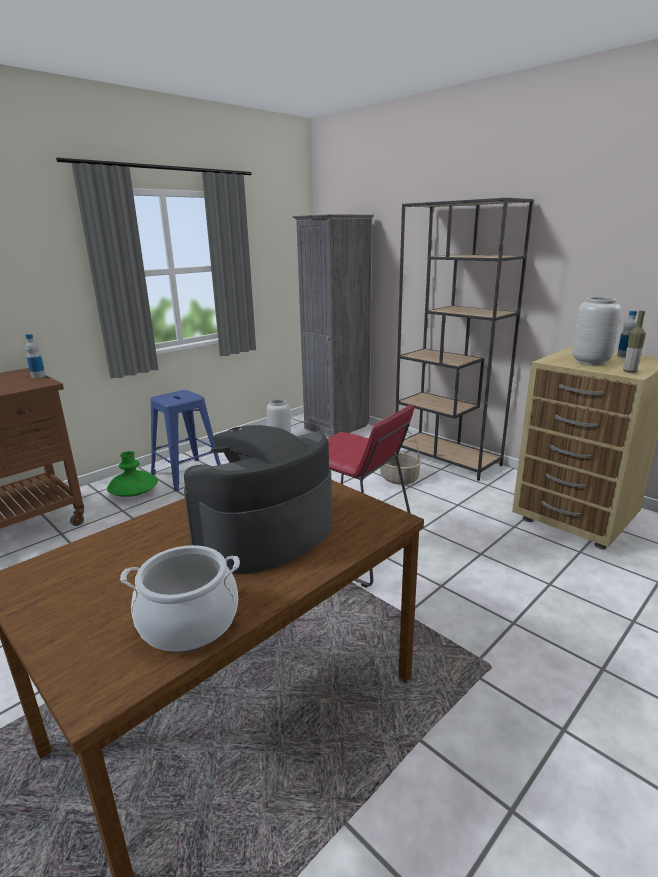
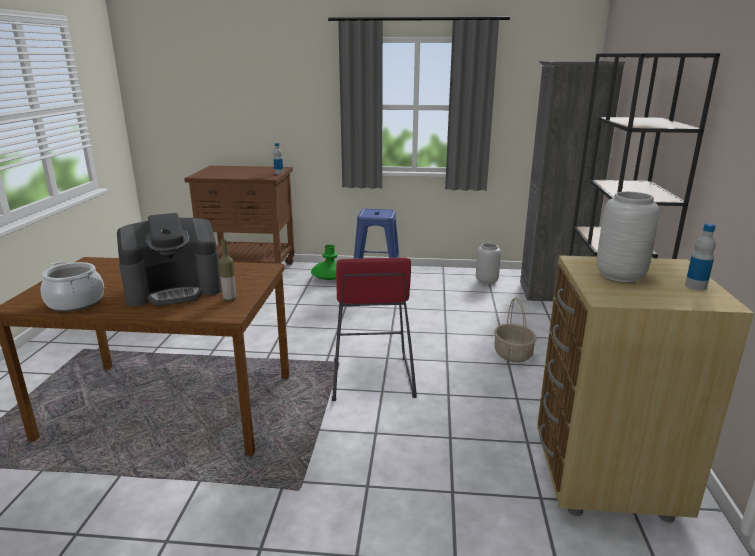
camera: 50 degrees right, 0 degrees up
(264, 533) = (175, 289): coffee machine -> coffee machine turned 150 degrees clockwise
(629, 371) = (615, 296): bottle -> bottle (230, 299)

